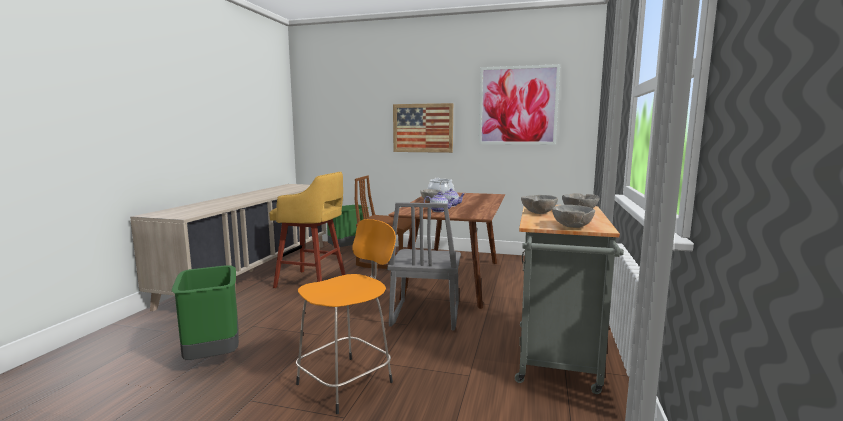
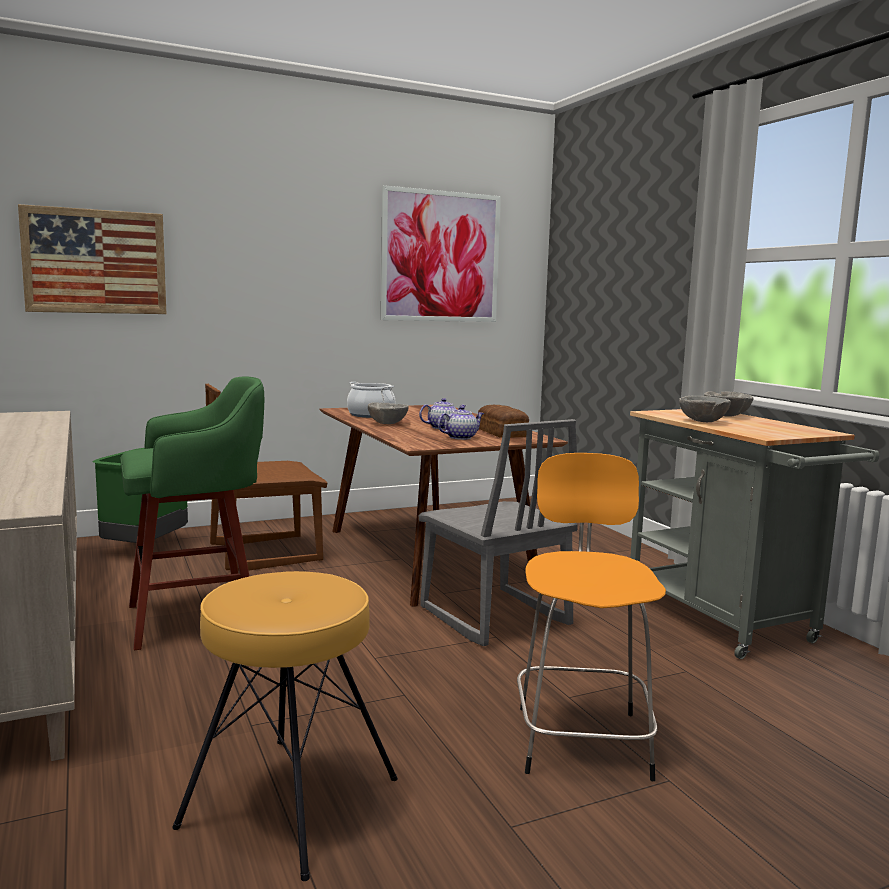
camera: 40 degrees left, 0 degrees up
(212, 356) = (289, 801): green trash can -> brown stool
(313, 282) = (198, 618): yellow stool -> green stool
(422, 128) = (279, 288): picture -> picture (95, 261)
(471, 211) = (501, 433): none -> bread
(572, 227) = (800, 433): grey bowl -> none

